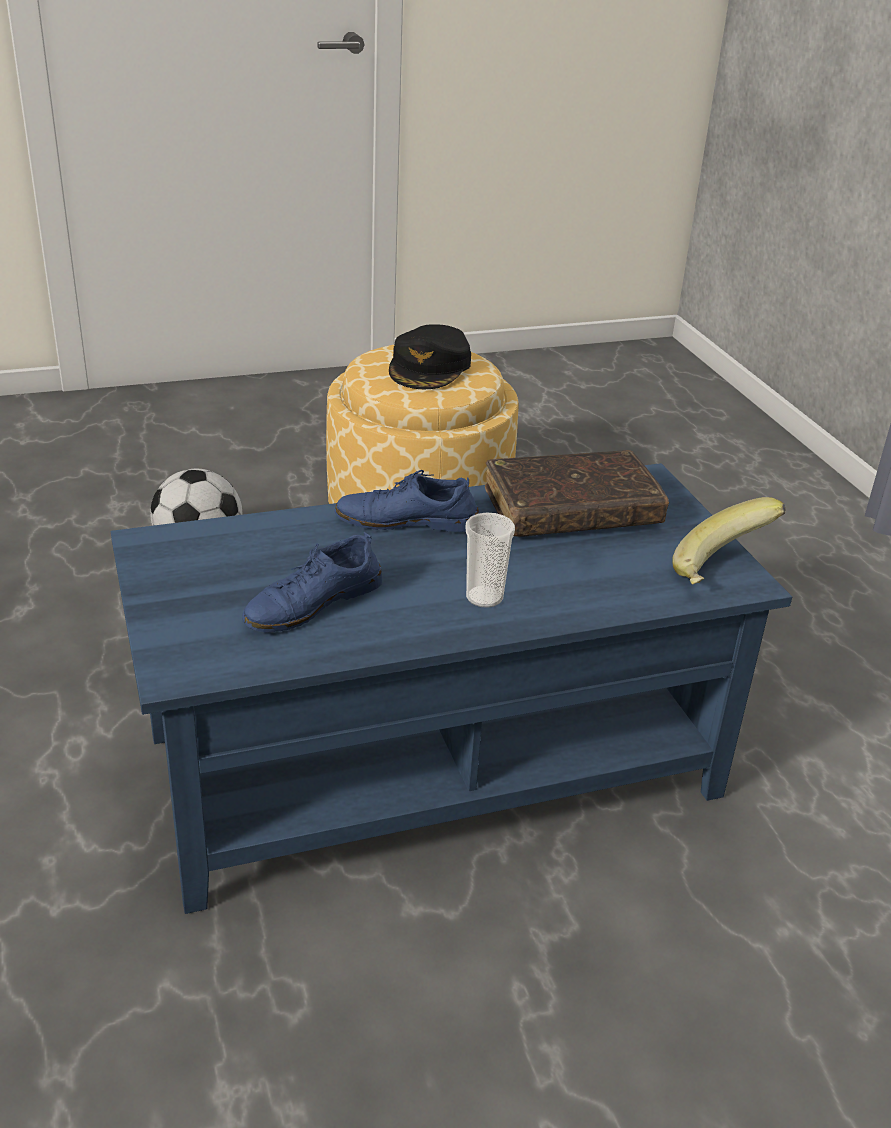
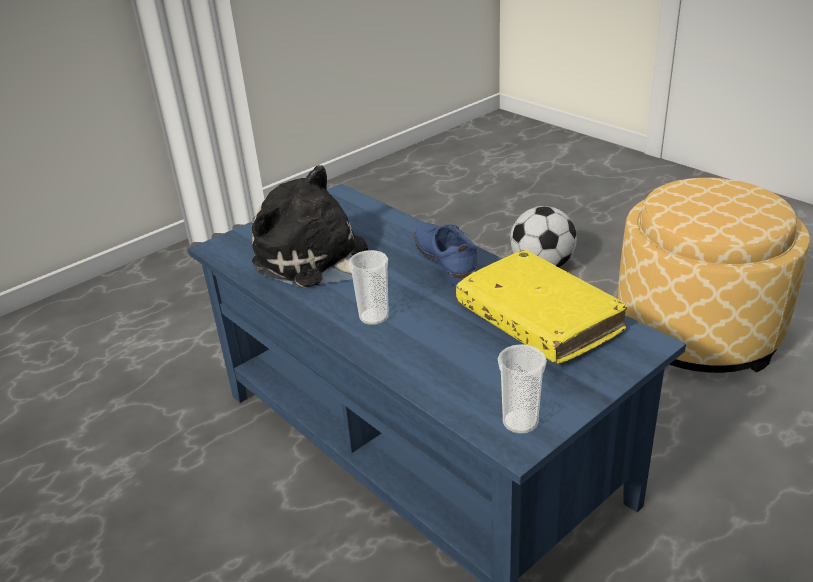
camera: 70 degrees right, 0 degrees up
(313, 603) = (316, 261): blue shoe -> plush toy
(430, 367) = (723, 204): black cap -> none
(571, 510) = (538, 319): brown book -> yellow book
(722, 572) = (520, 422): banana -> cup

